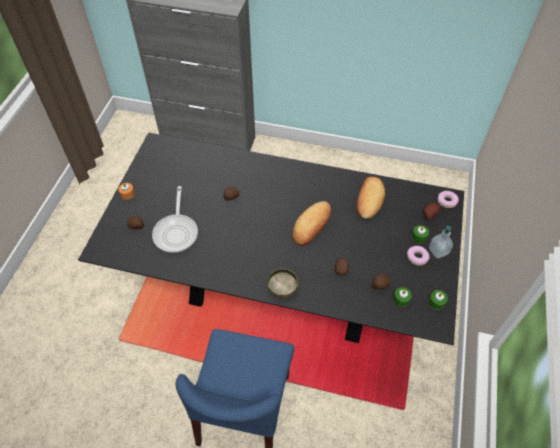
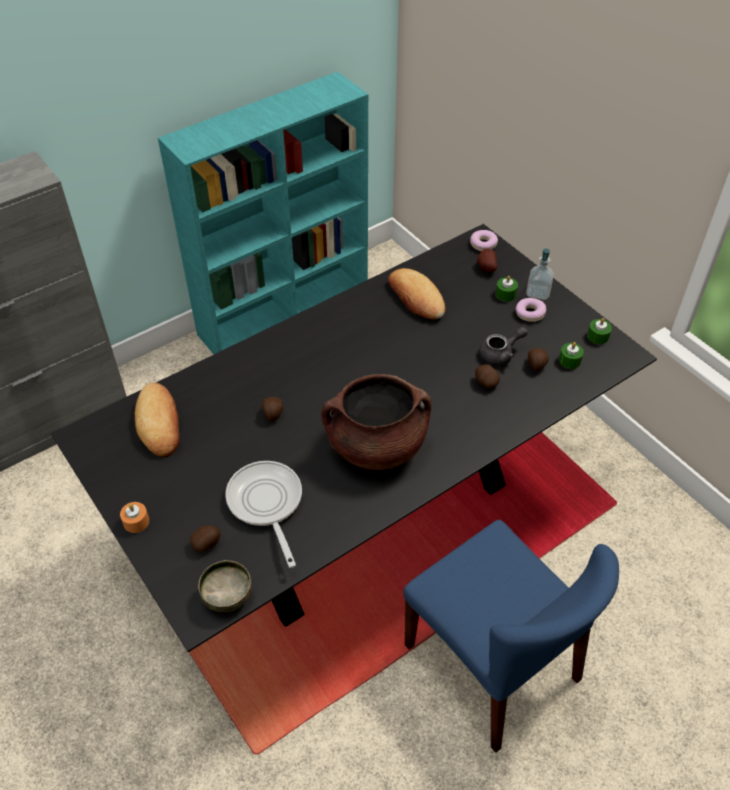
camera: 50 degrees left, 5 degrees down
(176, 232) = (266, 504): frying pan -> frying pan turned 150 degrees counterclockwise
(251, 250) = (376, 446): none -> brown cooking pot
(282, 288) = (460, 450): bowl -> bowl (227, 595)
(312, 225) = (399, 368): bread -> bread (159, 423)
(366, 167) = (285, 310): none -> turquoise bookcase
(369, 263) = (500, 354): none -> grey teapot

